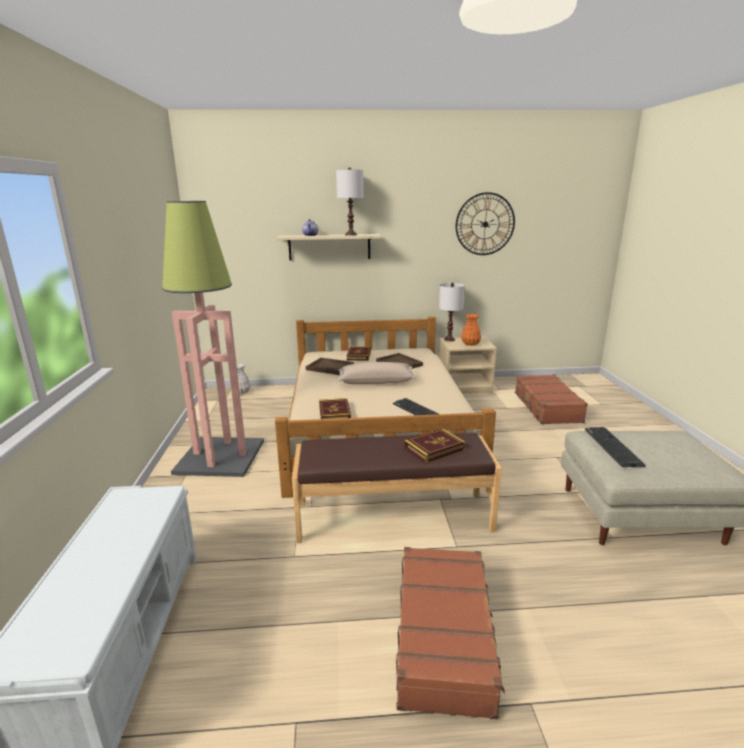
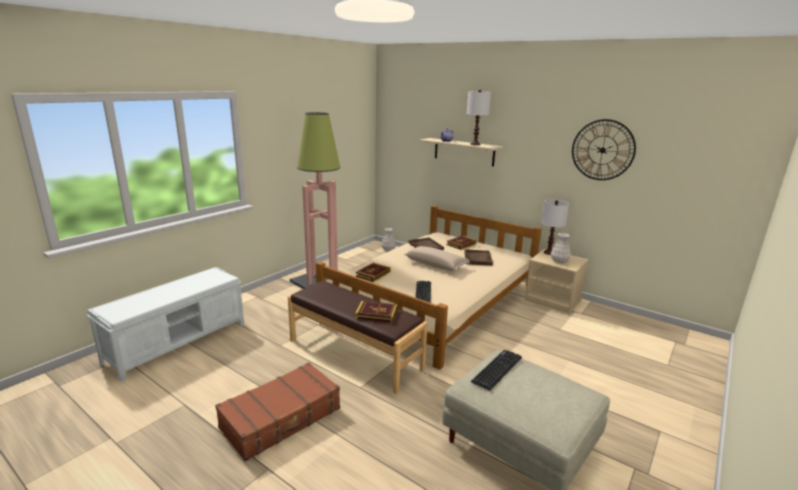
camera: 40 degrees right, 0 degrees up
(470, 344) = (559, 261): orange vase -> white vase
(546, 407) = (599, 344): brown suitcase -> none

